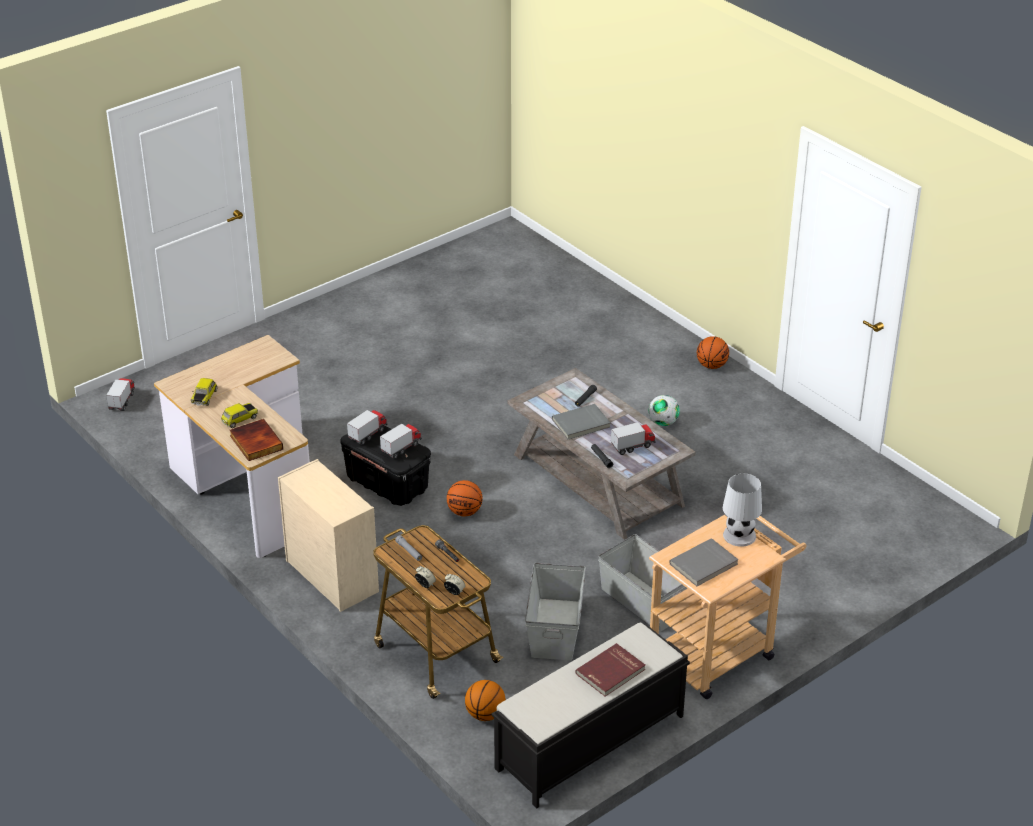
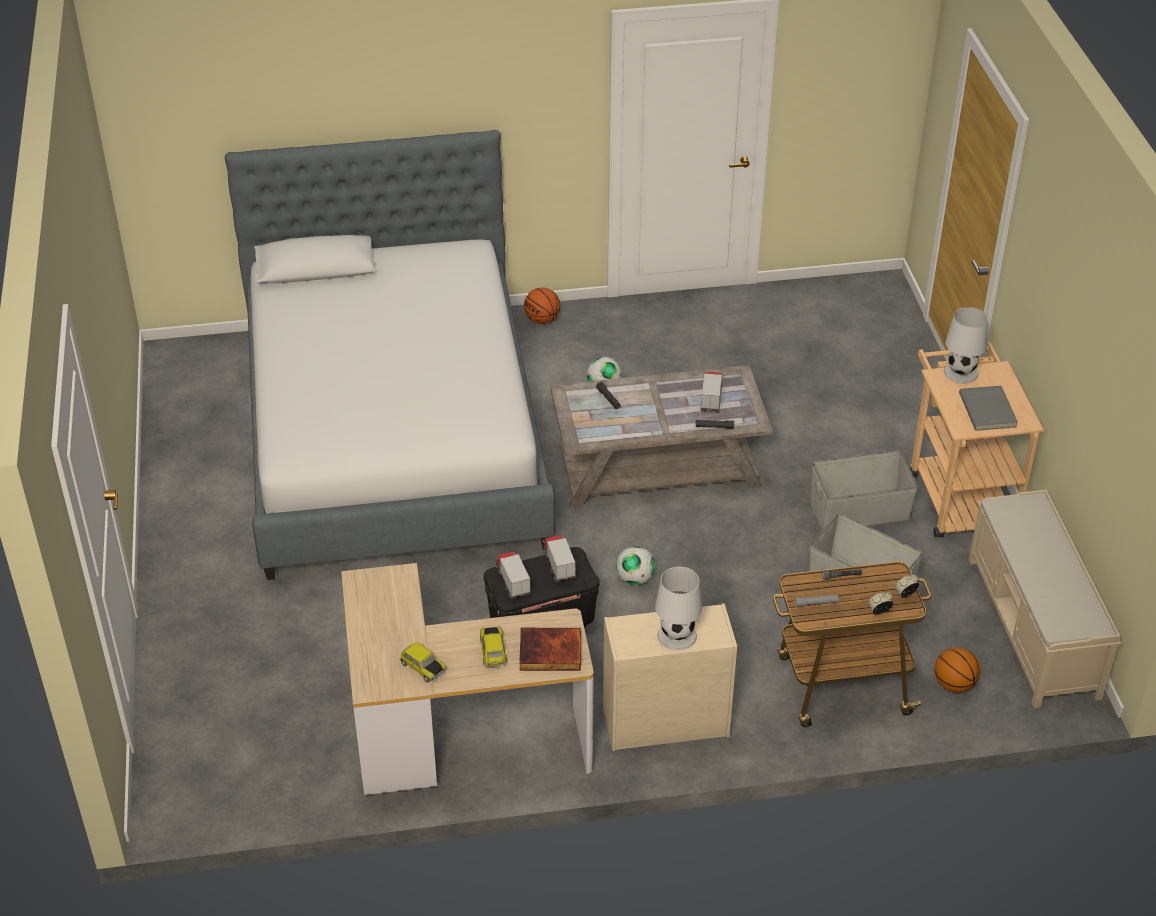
camera: 60 degrees left, 5 degrees up
(122, 401) = (182, 798): toy truck -> none
(323, 497) = (677, 636): none -> white table lamp
(464, 512) = (635, 579): basketball -> football
(516, 349) = (393, 434): none -> bed
(581, 424) = (648, 418): grey book -> none
(589, 743) = (1033, 628): black bench -> beige bench
(611, 672) = (1043, 546): red book -> none

